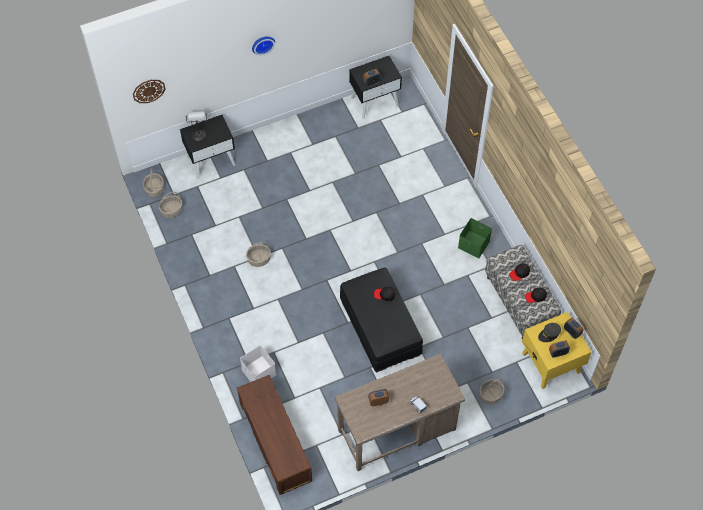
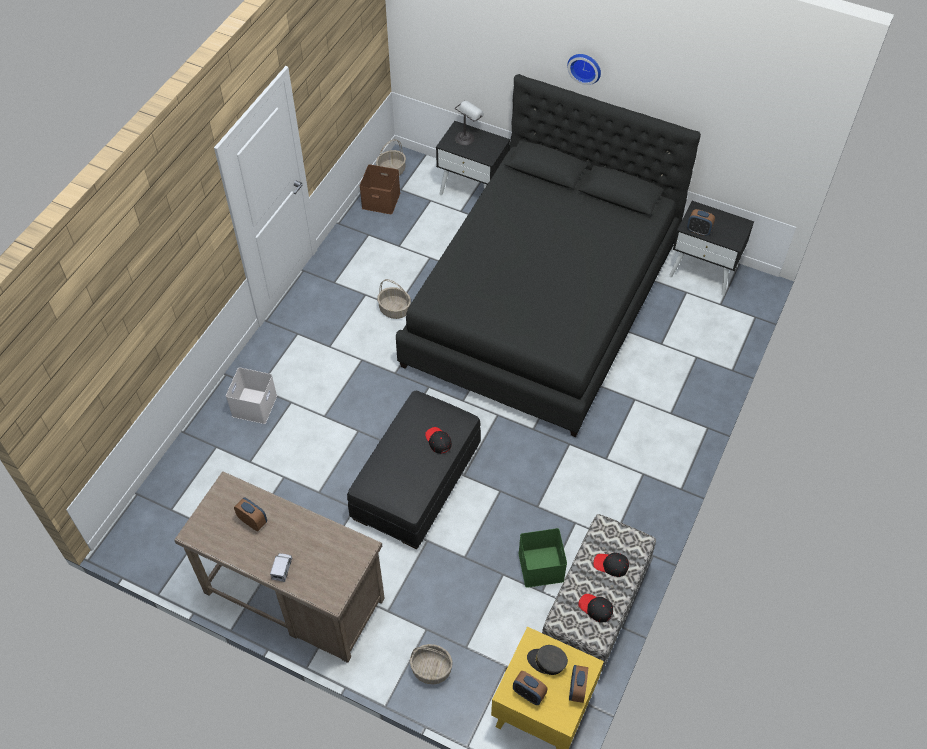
camera: 50 degrees right, 5 degrees down
(148, 91) = (428, 31): wall clock -> none
(171, 211) = (380, 201): basket -> brown storage box
(274, 441) = (177, 481): brown bench -> none
(324, 188) = (542, 303): none -> black bed
(474, 244) = (625, 499): green storage box -> green storage box (542, 567)

